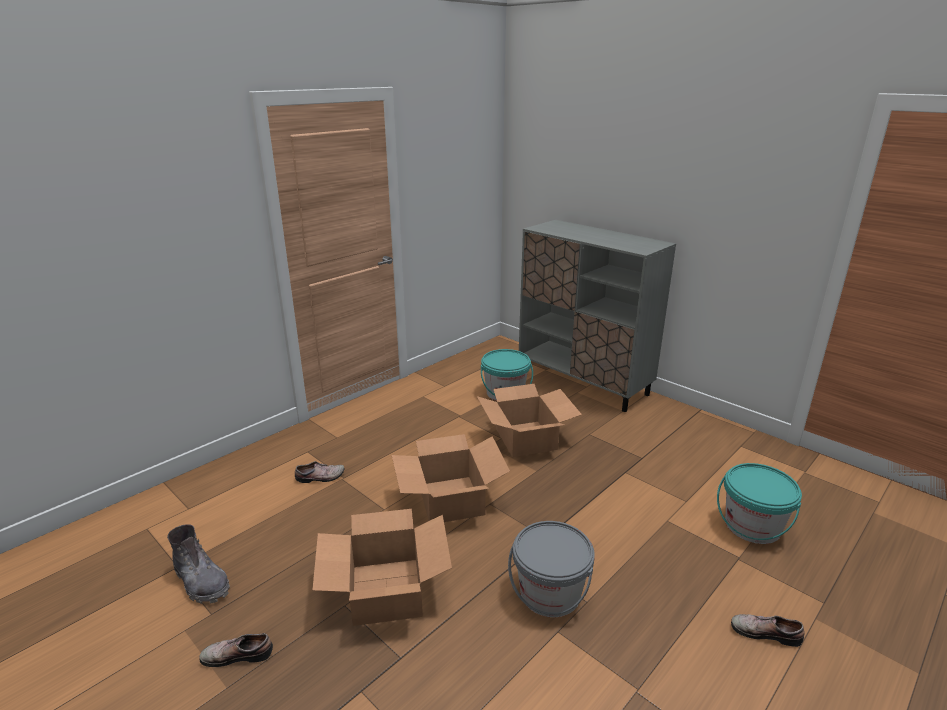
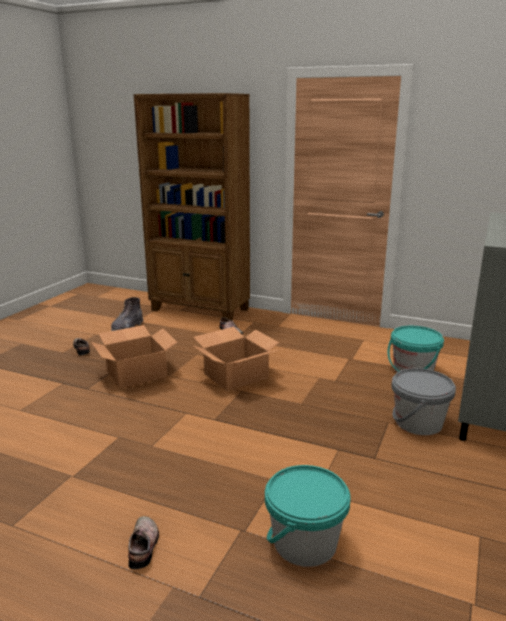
camera: 70 degrees right, 5 degrees down
(212, 488) = (200, 310): none -> brown bookcase
(526, 438) = (346, 392): cardboard box -> none
(550, 593) = (154, 429): grey bucket -> grey bucket (418, 423)

